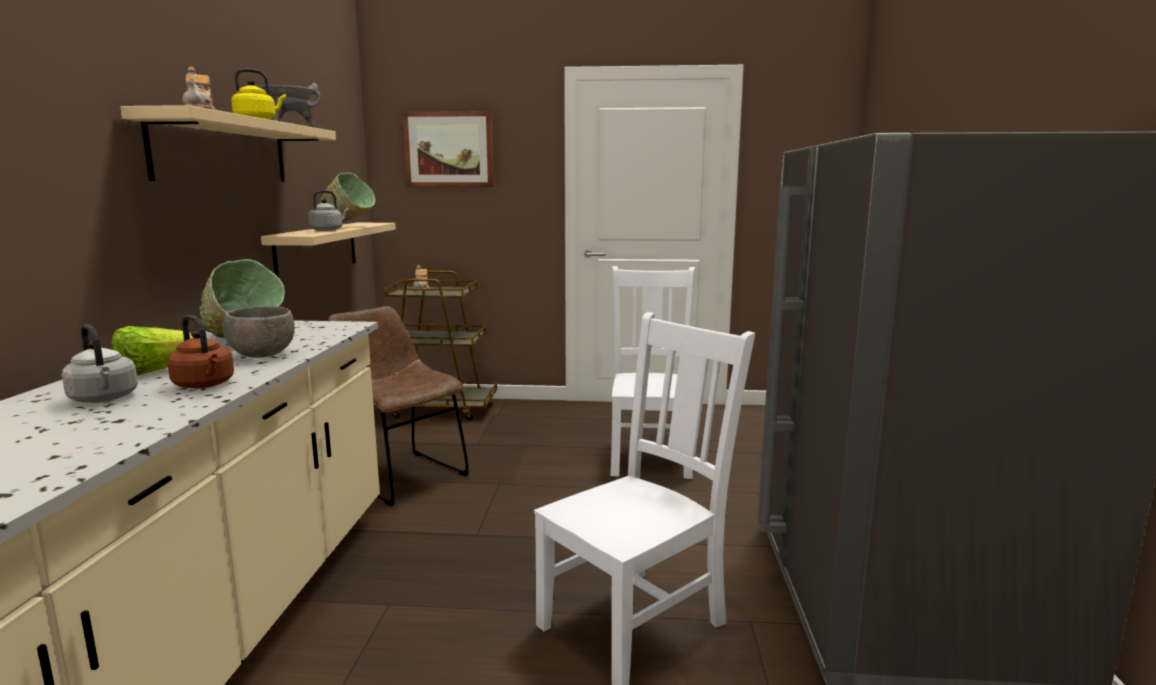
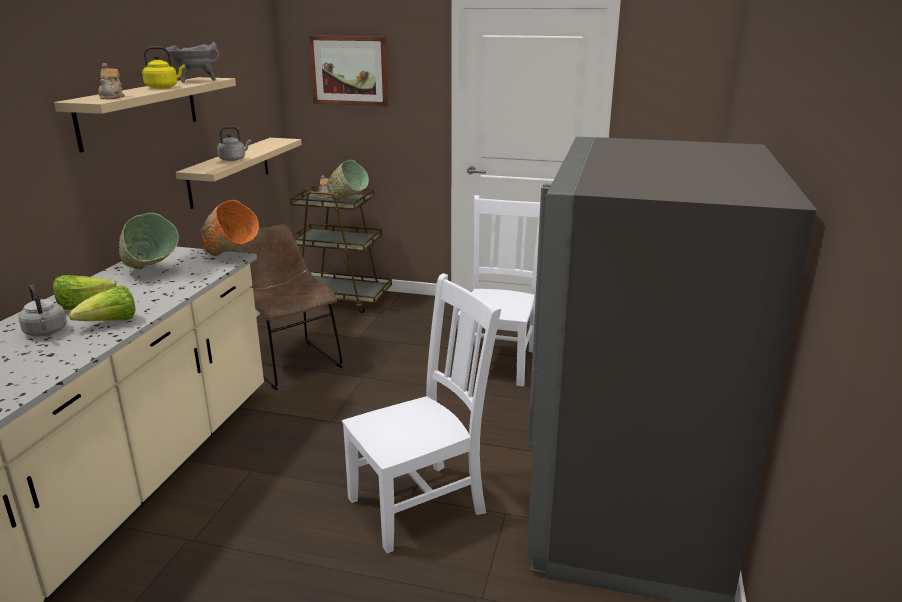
camera: 10 degrees right, 10 degrees up
(205, 385) = (110, 323): brown kettle -> lettuce
(261, 355) = (157, 292): grey bowl -> none
(347, 324) = (232, 257): none -> orange bowl
(349, 227) = (255, 151): green bowl -> green bowl (349, 201)

